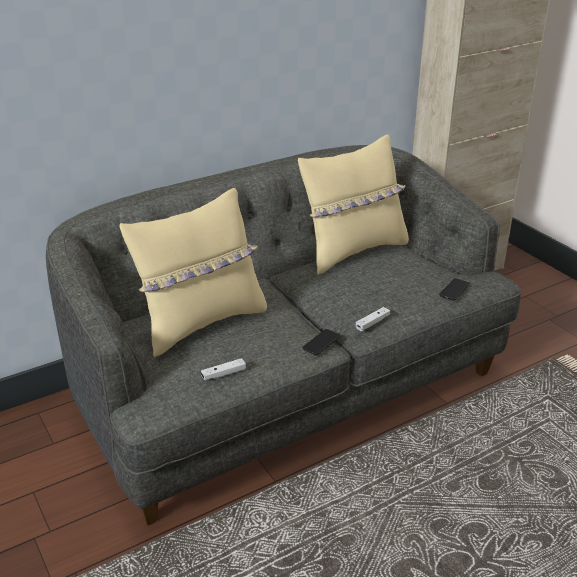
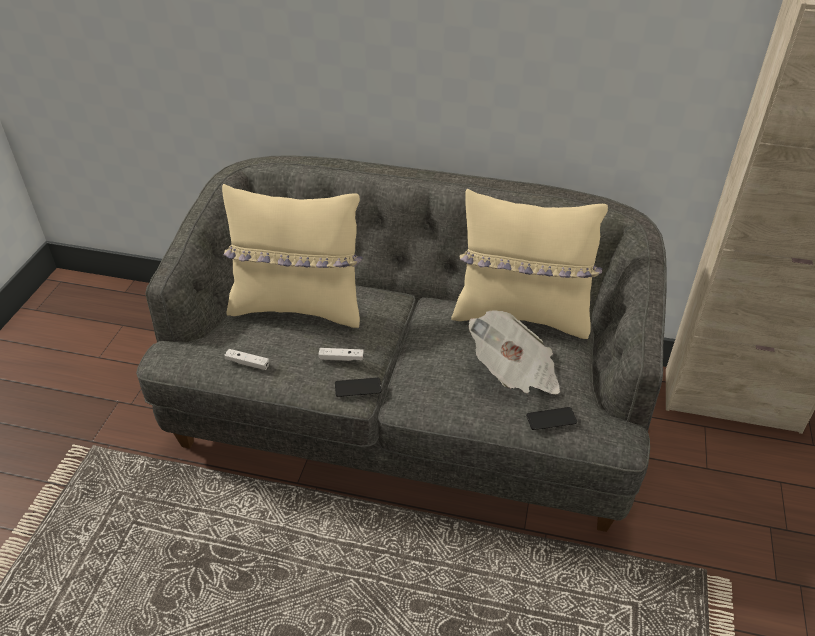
camera: 45 degrees right, 10 degrees up
(372, 323) = (423, 399): white game controller -> white game controller (341, 358)
(399, 279) = (514, 372): none -> newspaper

